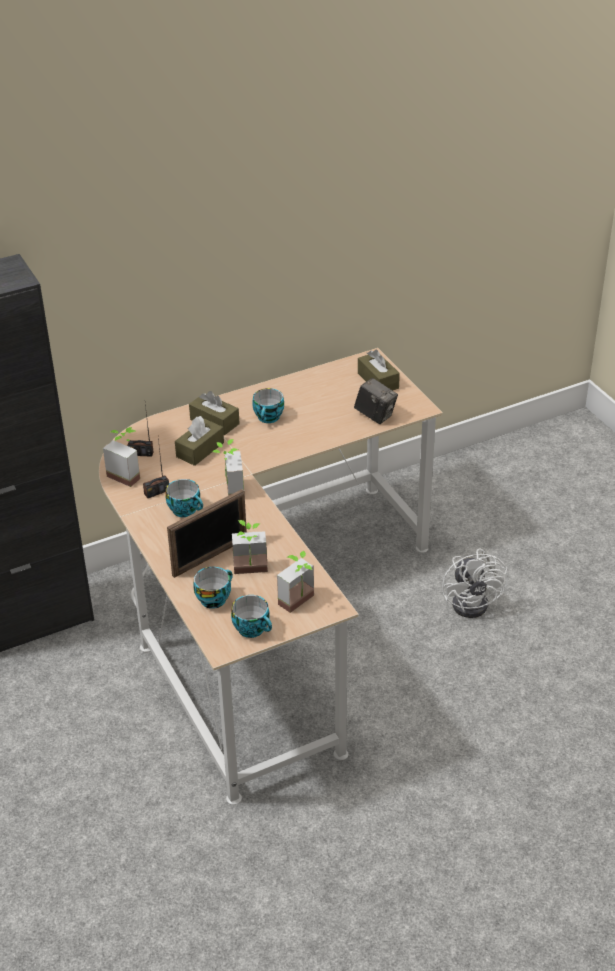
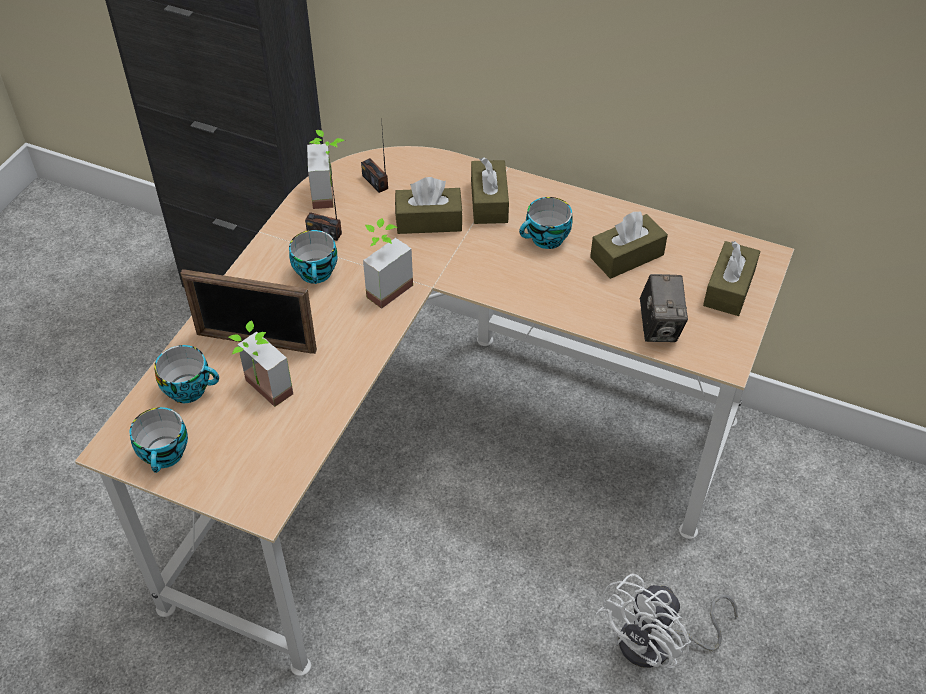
camera: 50 degrees right, 10 degrees up
(301, 603) = (245, 472): potted plant -> none
(316, 399) = (627, 256): none -> brown tissue box

